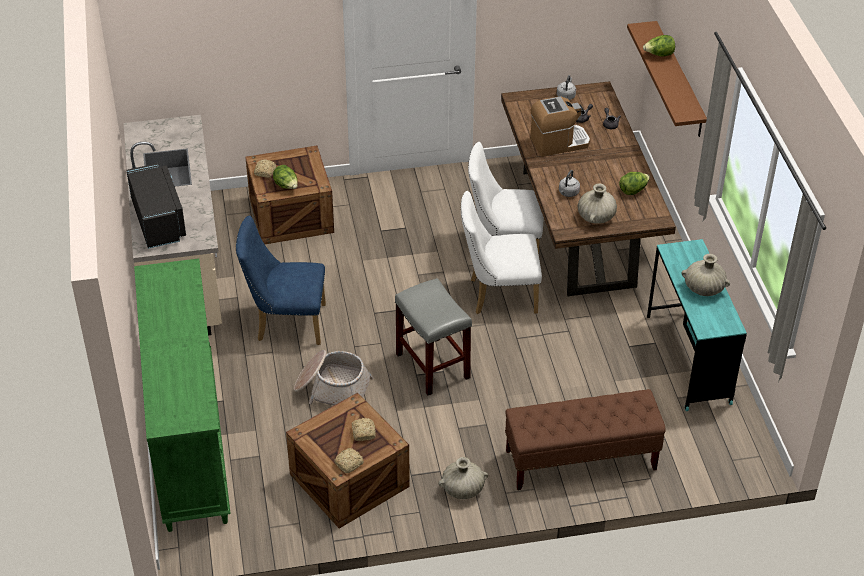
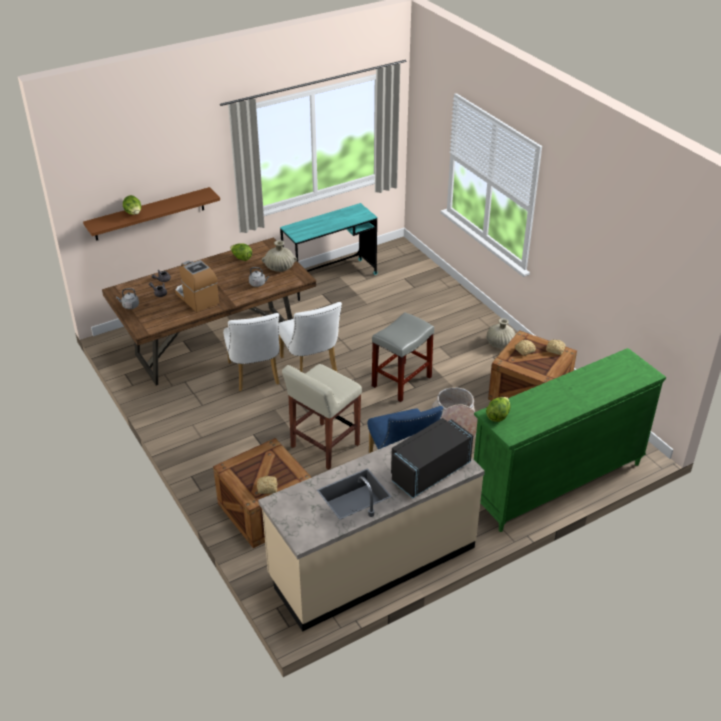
camera: 110 degrees left, 5 degrees down
(286, 186) = (282, 467): lettuce -> lettuce (498, 416)
(357, 274) = (324, 446): none -> beige stool
(580, 460) = (443, 305): brown bench -> none
(704, 288) = (329, 220): beige vase -> none

